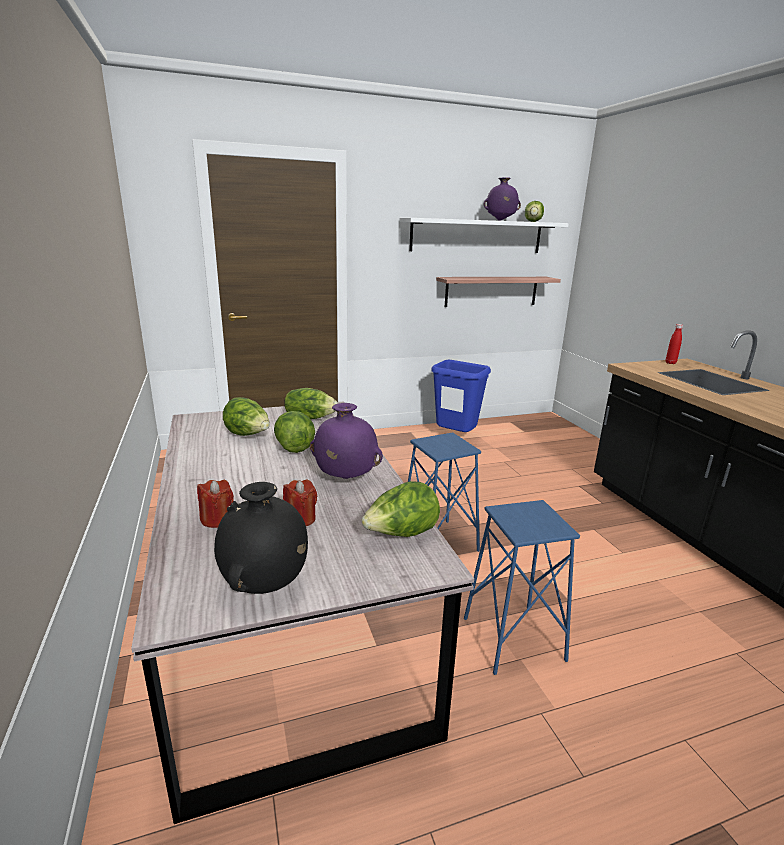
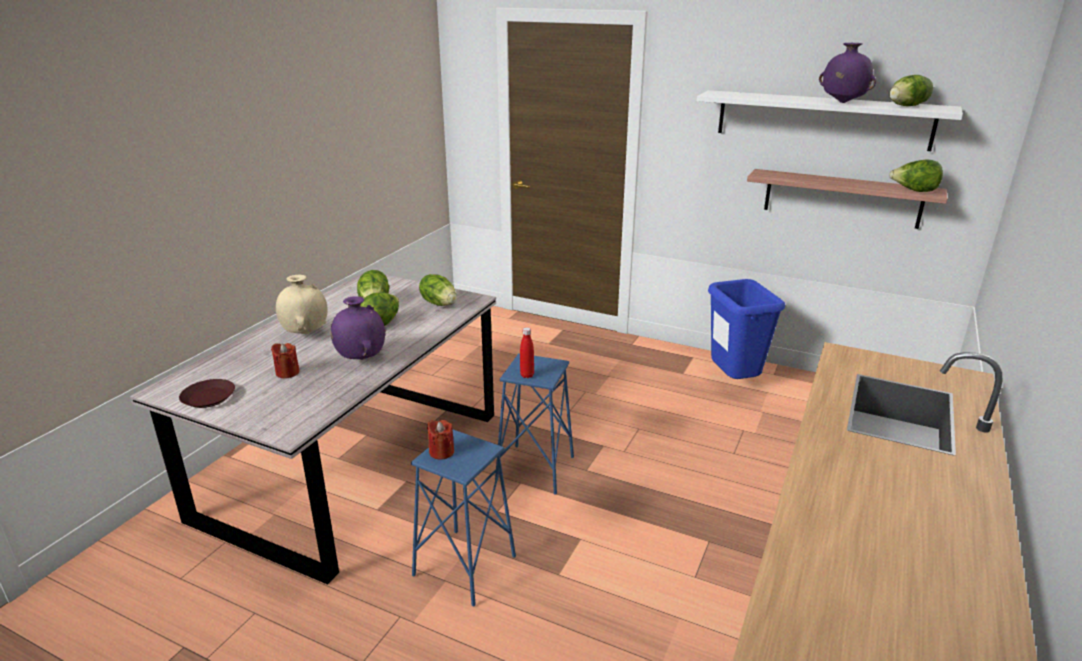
camera: 45 degrees right, 5 degrees up
(217, 519) = (256, 353): red candle -> red candle (441, 452)
(233, 481) = (305, 333): none -> beige vase
(265, 586) = (208, 398): black vase -> brown plate
(401, 535) = (311, 408): lettuce -> lettuce (913, 191)
(670, 363) = (930, 370): red bottle -> red bottle (527, 375)

